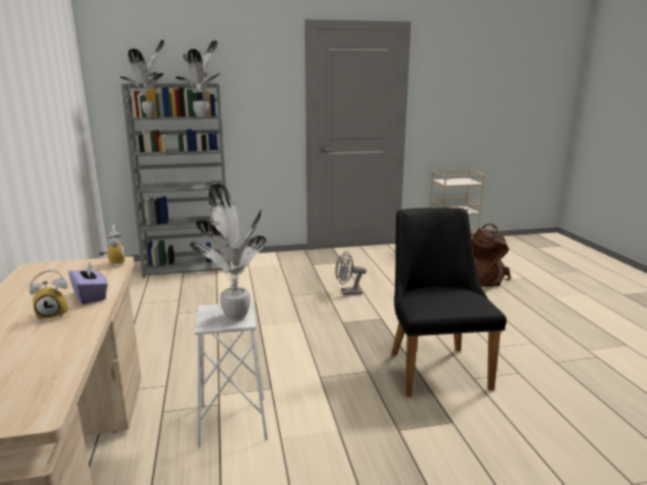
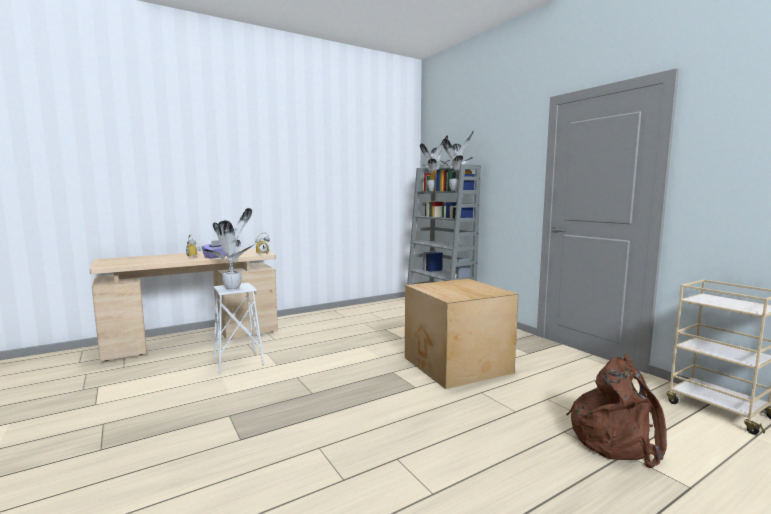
camera: 70 degrees right, 10 degrees down
(348, 293) = (456, 365): grey fan -> cardboard box
(434, 365) = (336, 423): black chair -> none

